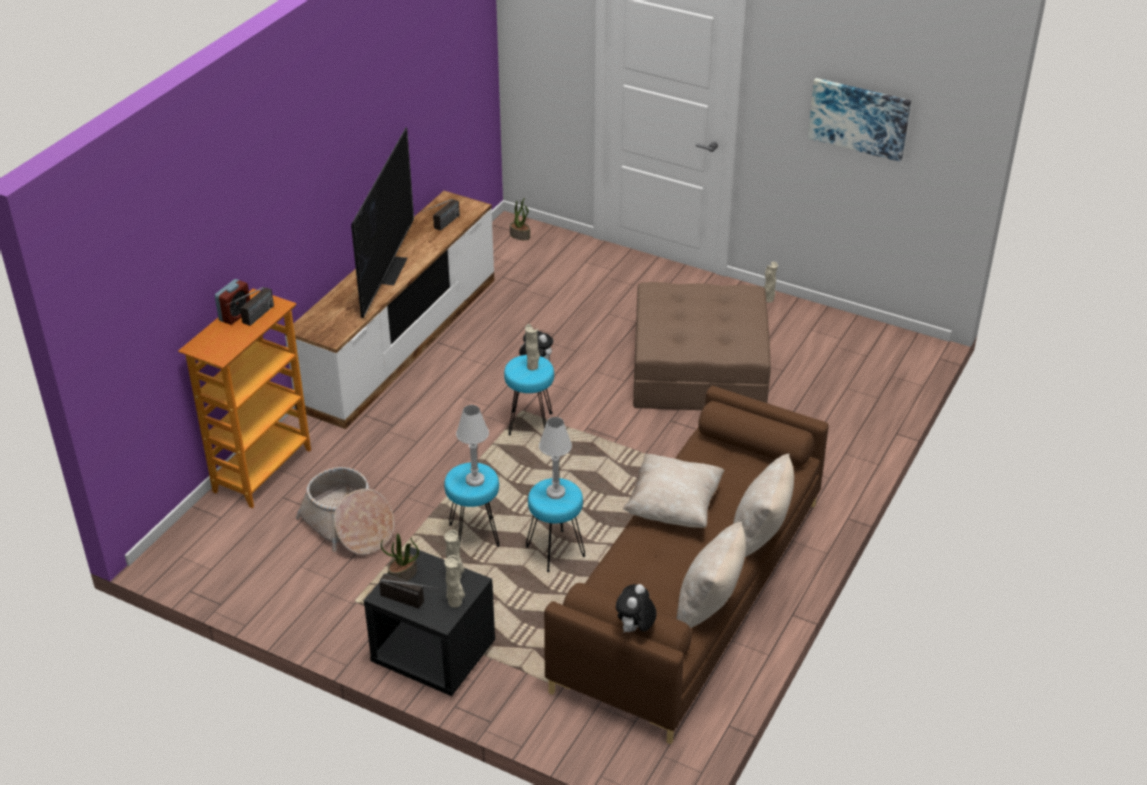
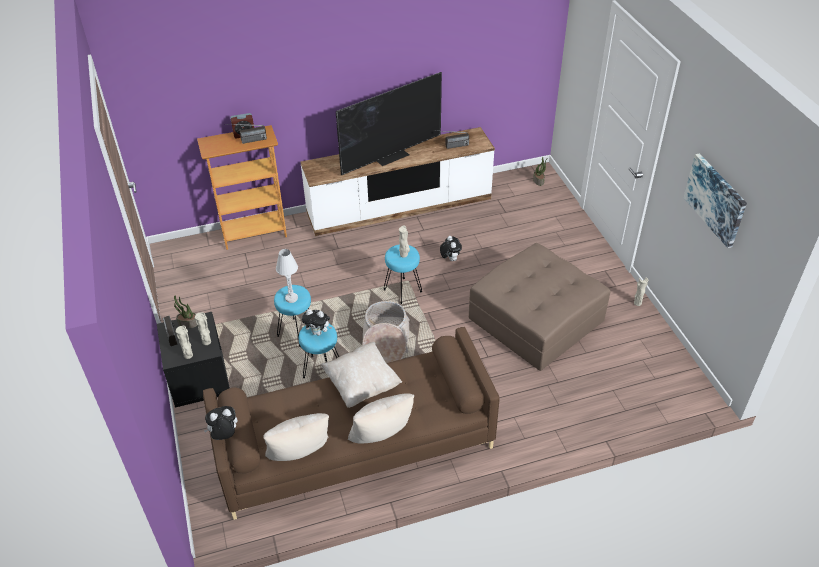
camera: 45 degrees right, 5 degrees up
(348, 526) = (251, 287): basket -> basket (385, 342)
(555, 492) = (318, 332): white table lamp -> plush toy

